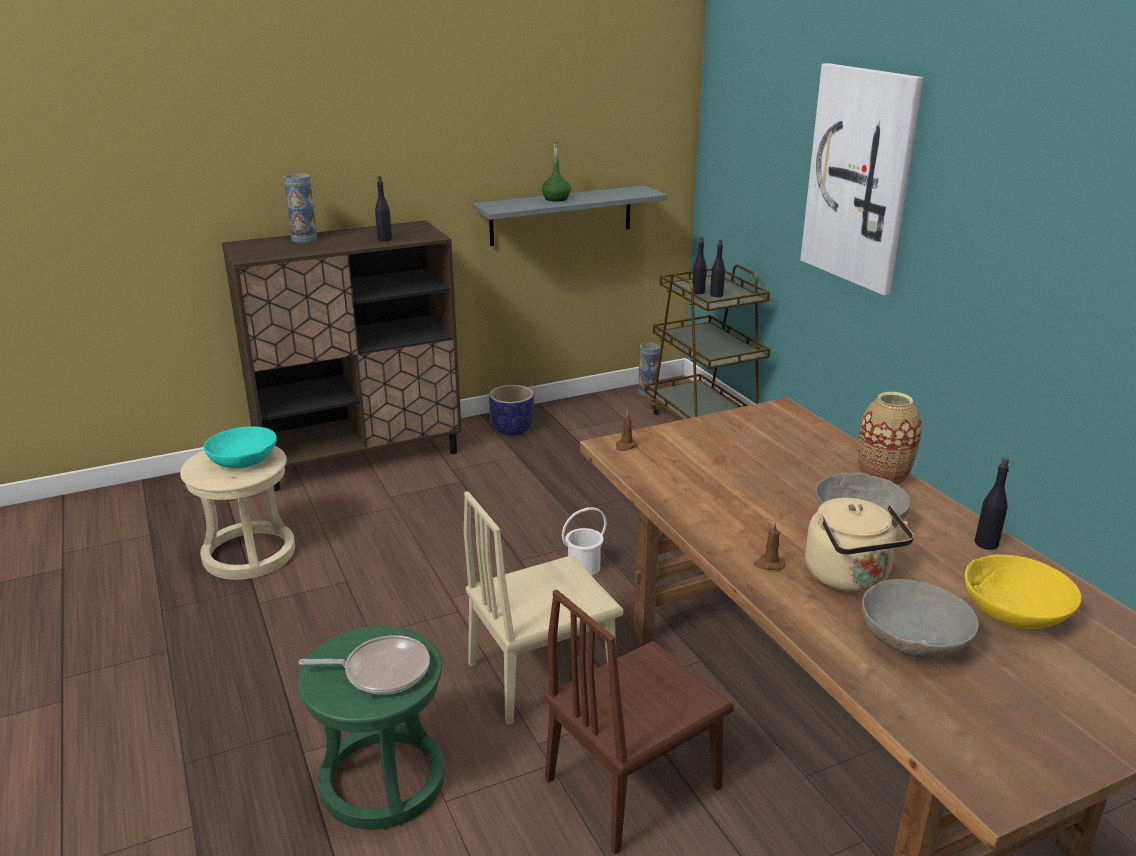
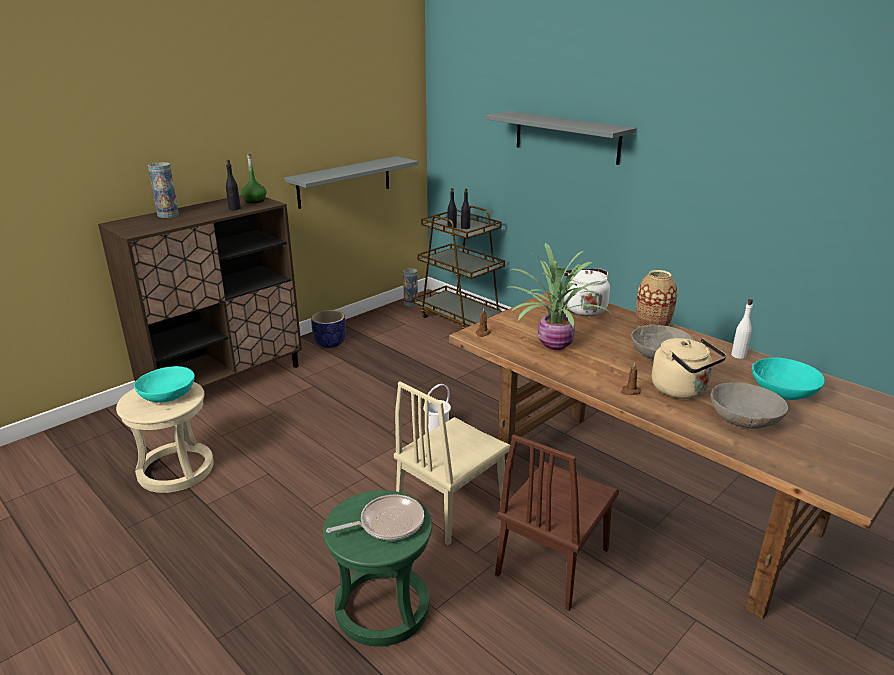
camera: 20 degrees left, 0 degrees up
(556, 199) = (344, 169): green bottle -> green bottle (255, 201)
(712, 477) = (553, 344): none -> potted plant
(796, 434) = (583, 309): none -> white kettle
(860, 177) = (566, 137): picture -> grey shelf
(986, 543) = (738, 355): black bottle -> white bottle
(1014, 612) = (783, 391): yellow bowl -> turquoise bowl

